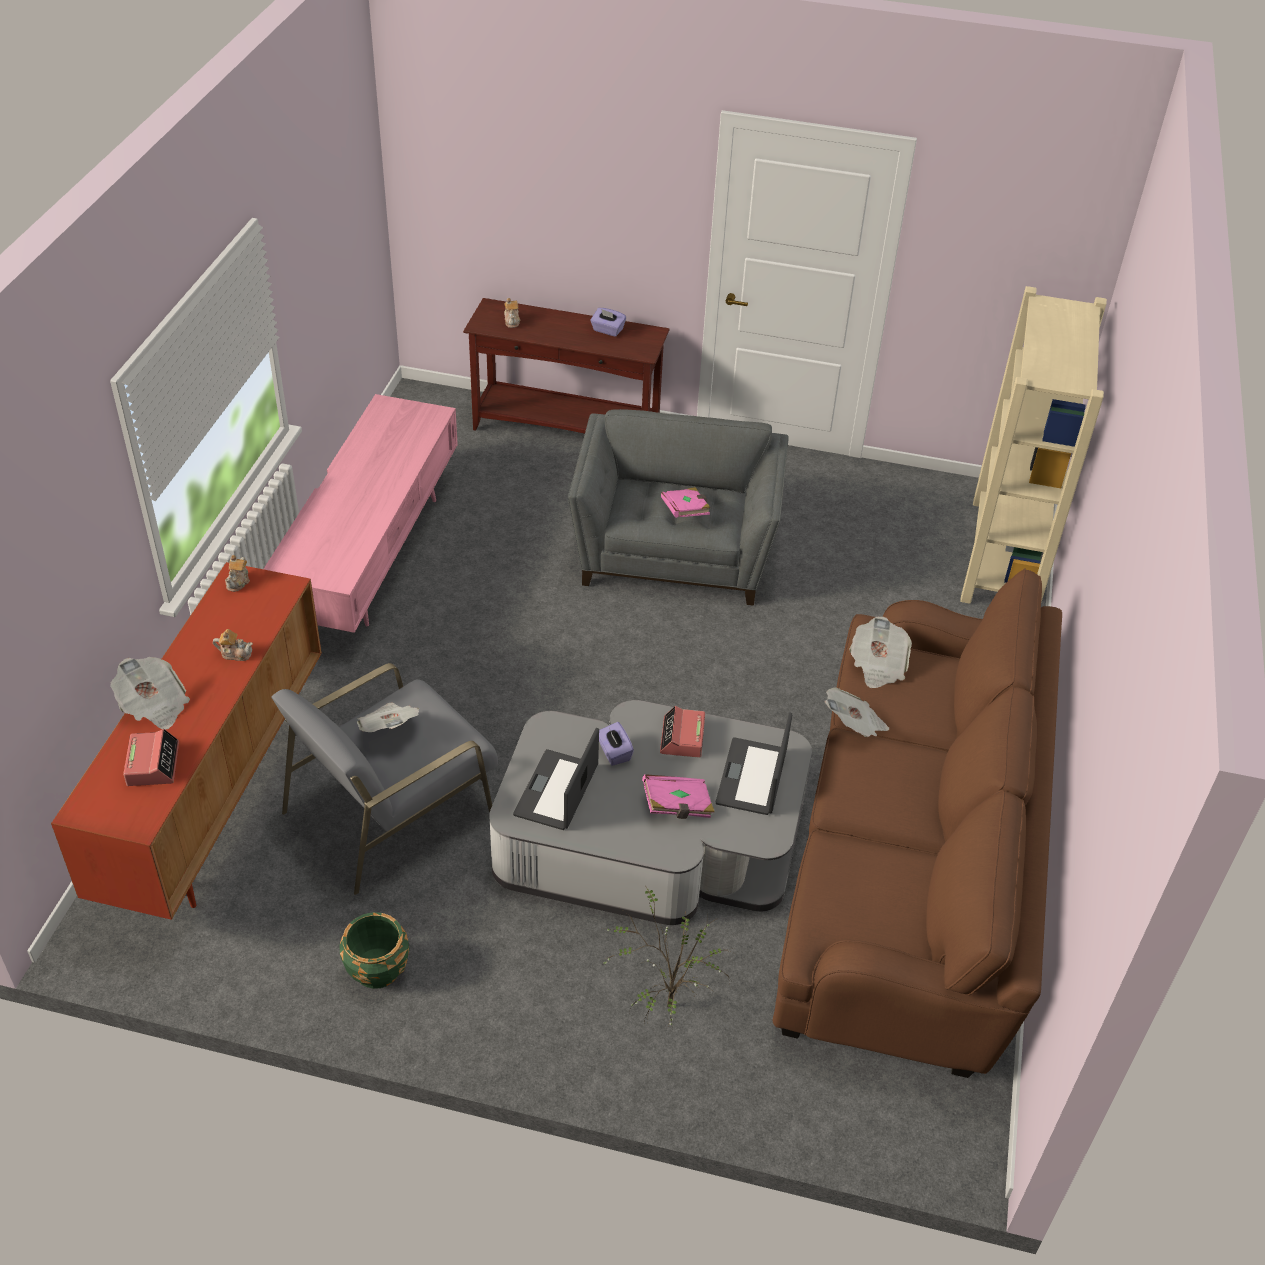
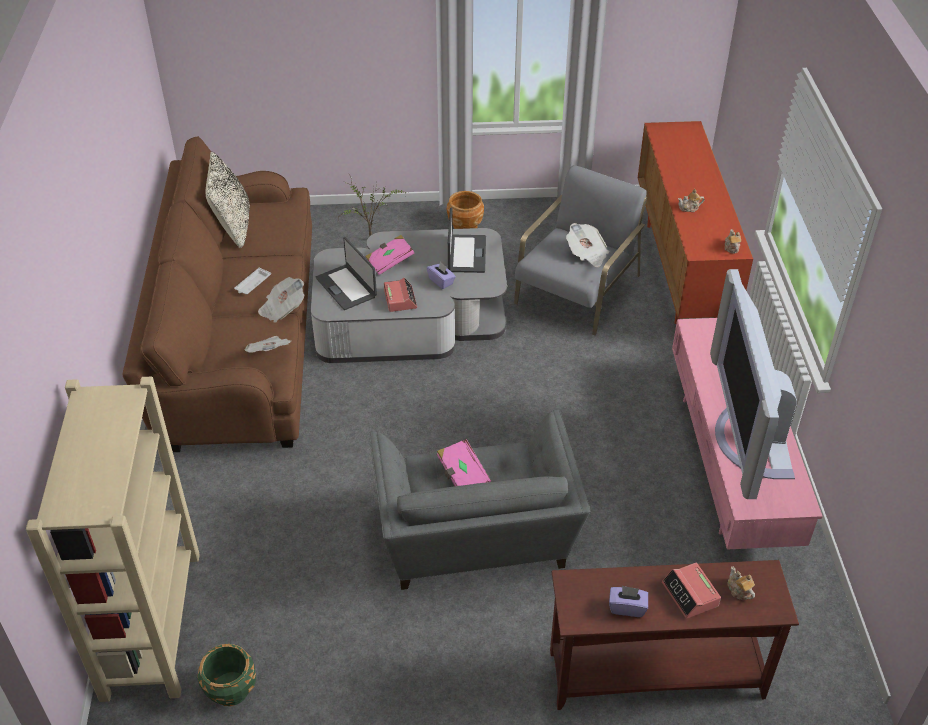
camera: 165 degrees right, 0 degrees up
(153, 764) = (678, 151): alarm clock -> alarm clock (690, 595)
(154, 706) = (706, 174): newspaper -> none
(376, 969) = (532, 222): green planter -> green planter (231, 689)
(383, 461) = (748, 438): none -> television
(493, 995) = (465, 225): none -> brown planter
(753, 777) = (346, 287): laptop -> laptop turned 150 degrees clockwise
(894, 774) = (252, 284): none -> white tray
(920, 900) = (233, 227): none -> beige pillow

